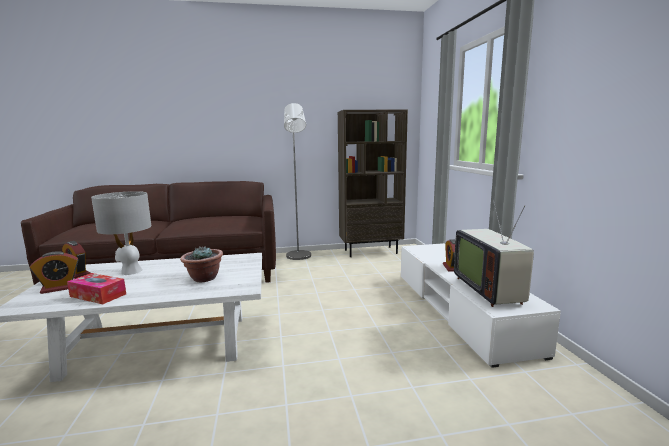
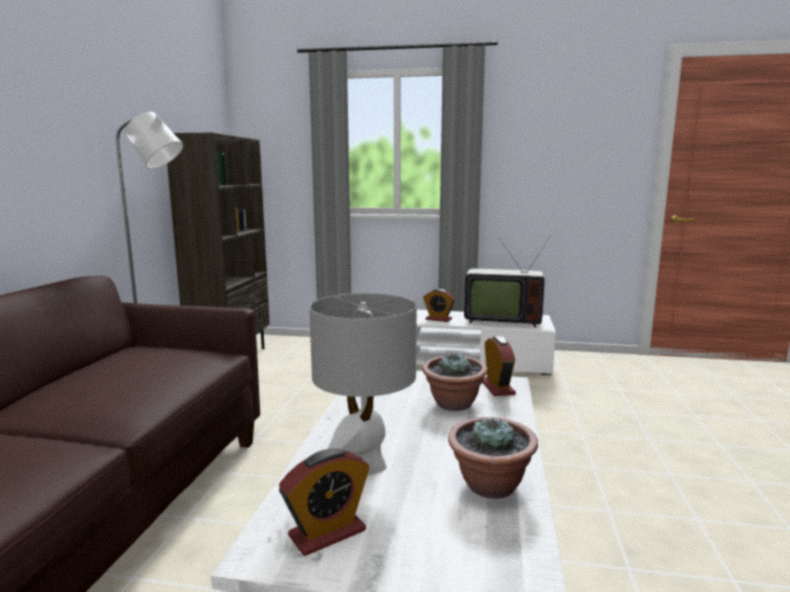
camera: 70 degrees left, 0 degrees up
(59, 288) = (422, 542): alarm clock -> alarm clock (497, 387)
(98, 295) = (490, 486): tissue box -> potted plant

